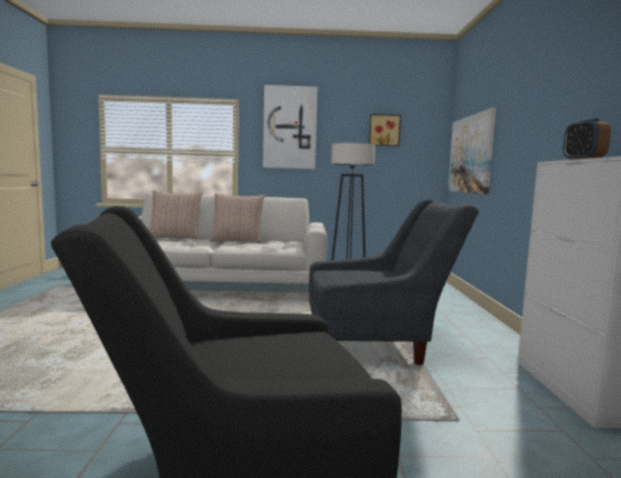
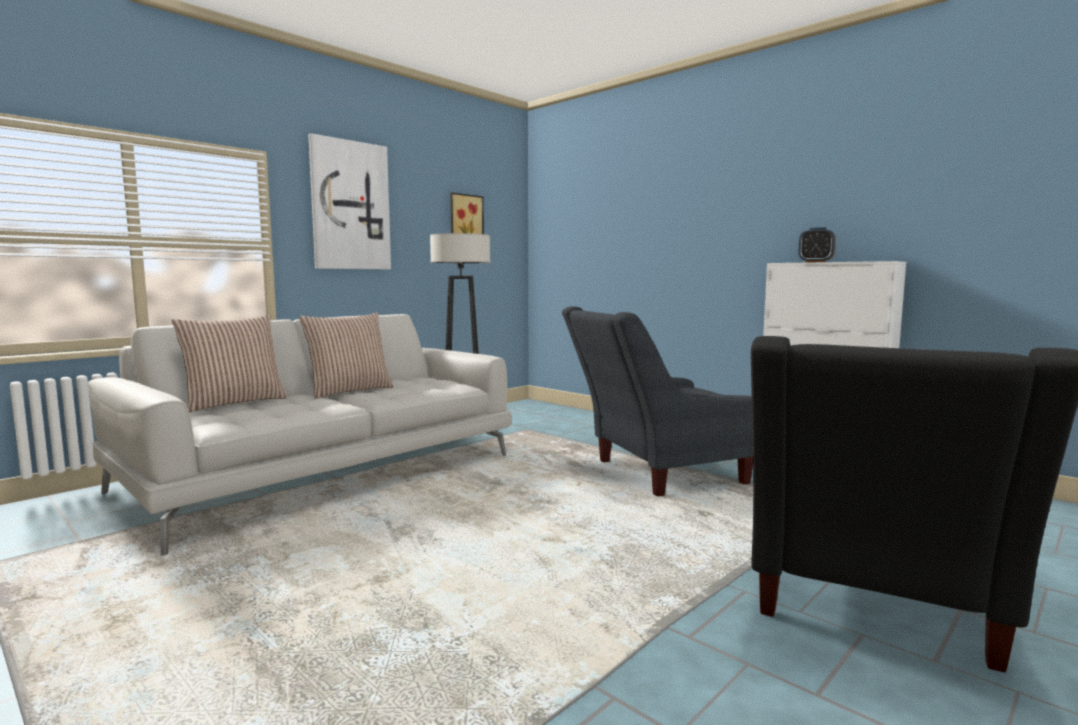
camera: 45 degrees left, 0 degrees up
(378, 344) = (655, 474): grey armchair -> grey armchair turned 150 degrees counterclockwise
(470, 154) = (582, 249): picture -> none

